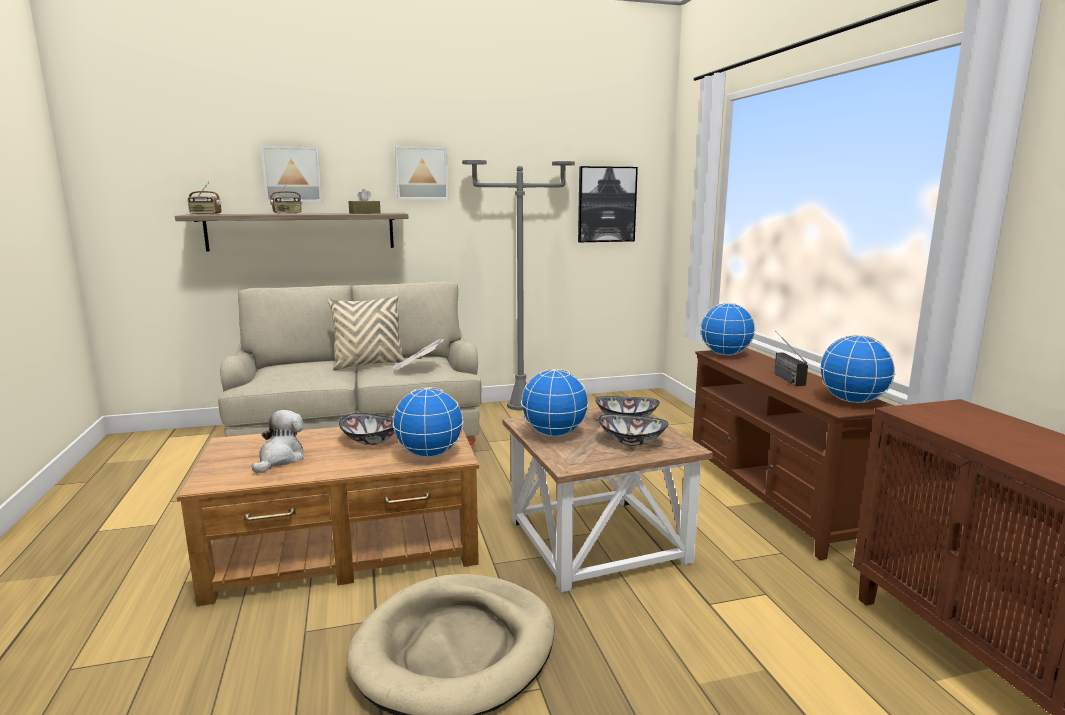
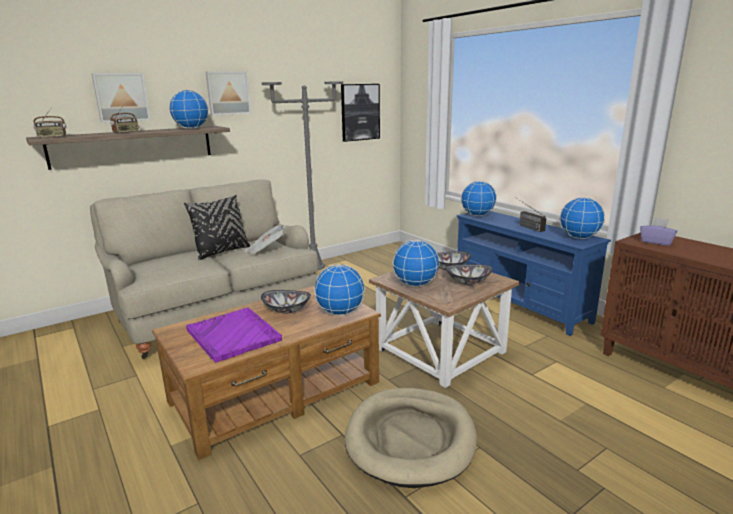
camera: 20 degrees left, 5 degrees up
(280, 459) = (233, 335): plush toy -> purple tray
(364, 213) = (191, 128): brown tissue box -> globe
(369, 365) = (222, 252): beige pillow -> black pillow
(773, 498) = (519, 304): brown tv stand -> blue tv stand
(950, 418) = (656, 242): none -> purple tissue box

